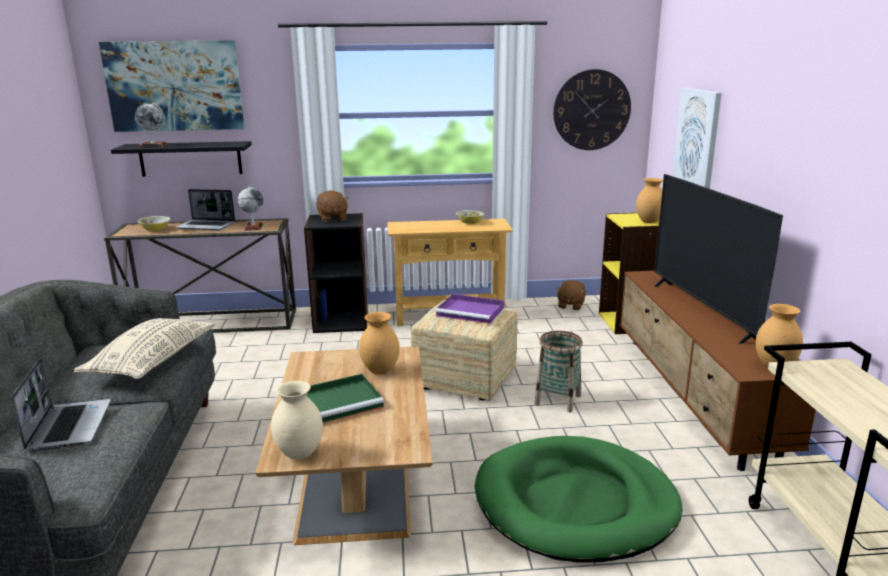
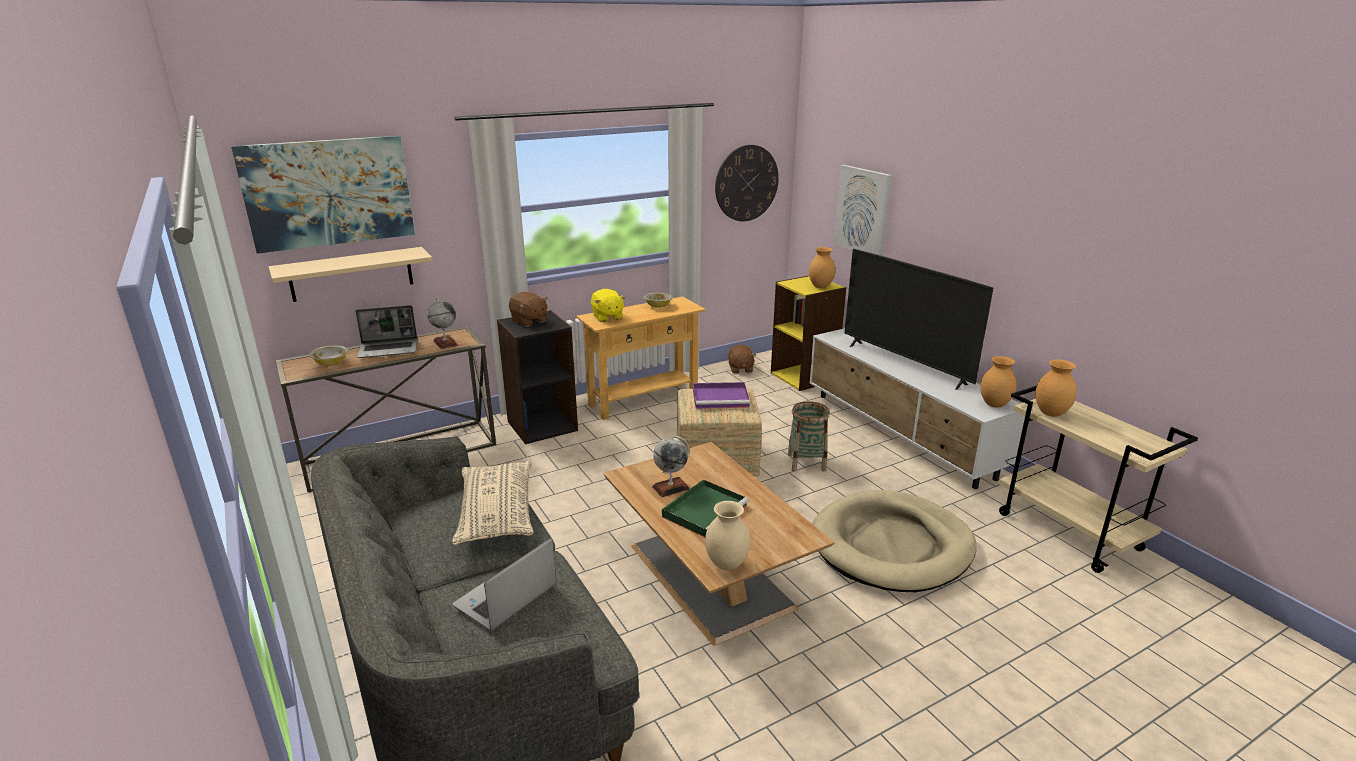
camera: 25 degrees left, 5 degrees up
(69, 426) = (505, 598): laptop -> laptop turned 105 degrees counterclockwise
(153, 146) = (318, 266): globe -> globe (671, 487)
(190, 158) = (351, 274): black shelf -> beige shelf
(381, 371) = (707, 473): brown vase -> brown vase (1051, 413)
(412, 226) = (607, 317): none -> yellow plush toy
(575, 503) = (891, 546): green dog bed -> beige dog bed
(694, 395) = (900, 435): brown tv stand -> white tv stand

